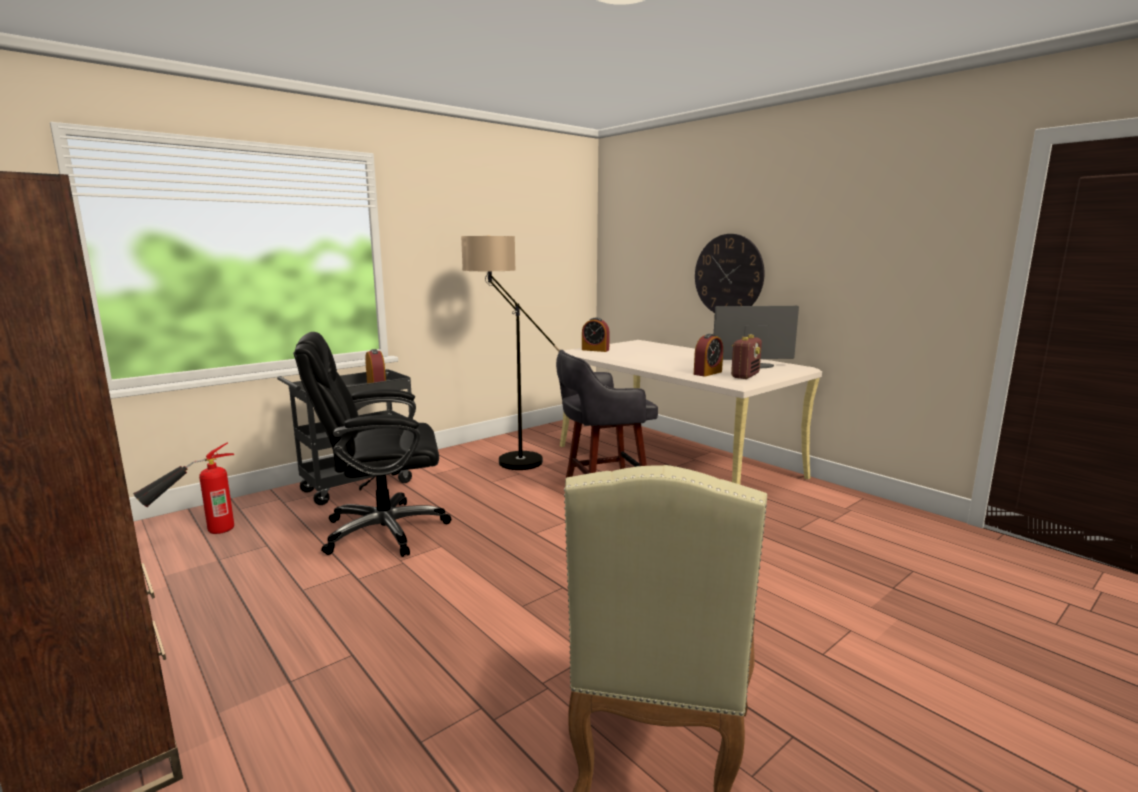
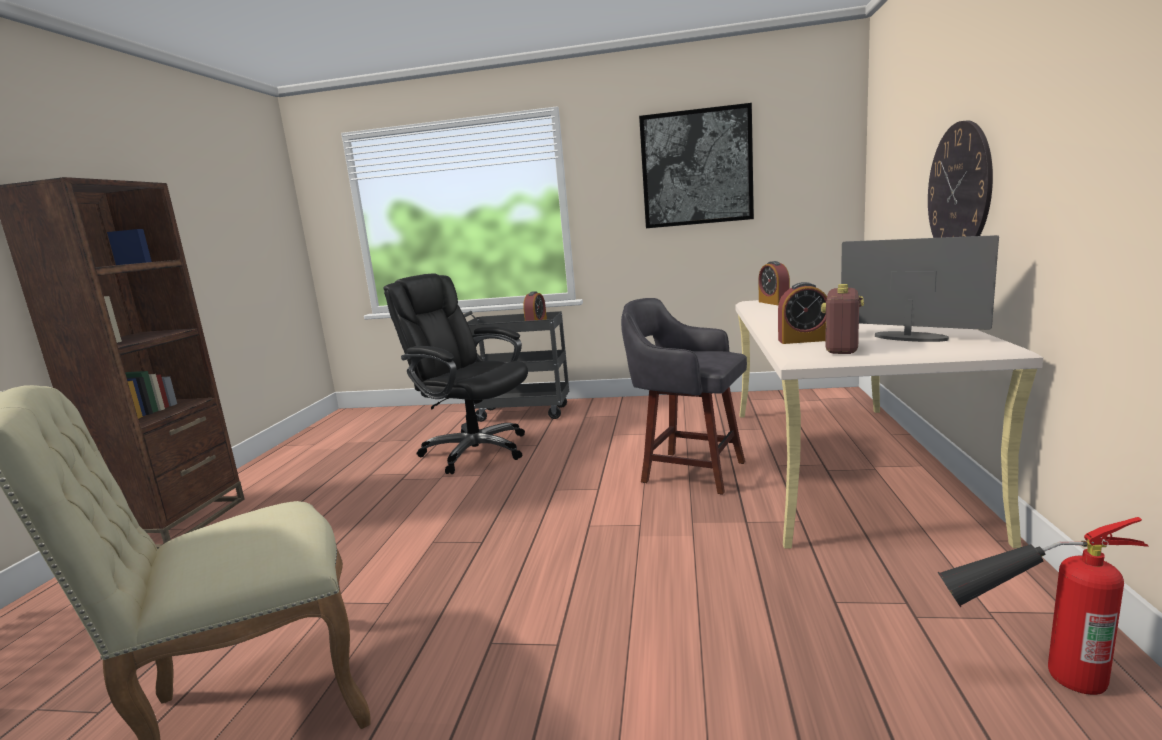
camera: 50 degrees right, 0 degrees up
(195, 535) = (397, 422): fire extinguisher -> fire extinguisher (1026, 674)
(493, 233) = (696, 168): none -> picture
(506, 459) = (665, 417): floor lamp -> none
(745, 376) = (842, 349): radio -> radio turned 120 degrees clockwise

